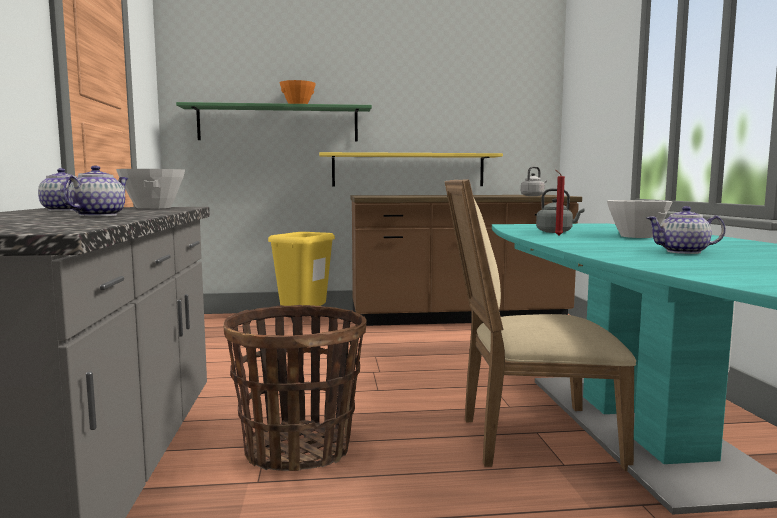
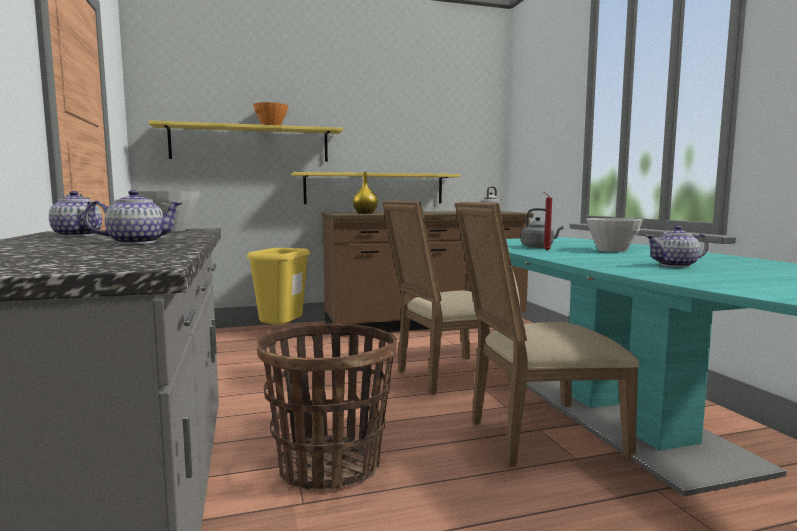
camera: 10 degrees left, 0 degrees up
(97, 215) = (136, 242): teapot -> teapot turned 60 degrees clockwise
(278, 124) = (250, 144): green shelf -> yellow shelf
(391, 196) = (365, 213): none -> yellow vase
(458, 372) = (447, 376): none -> beige chair

